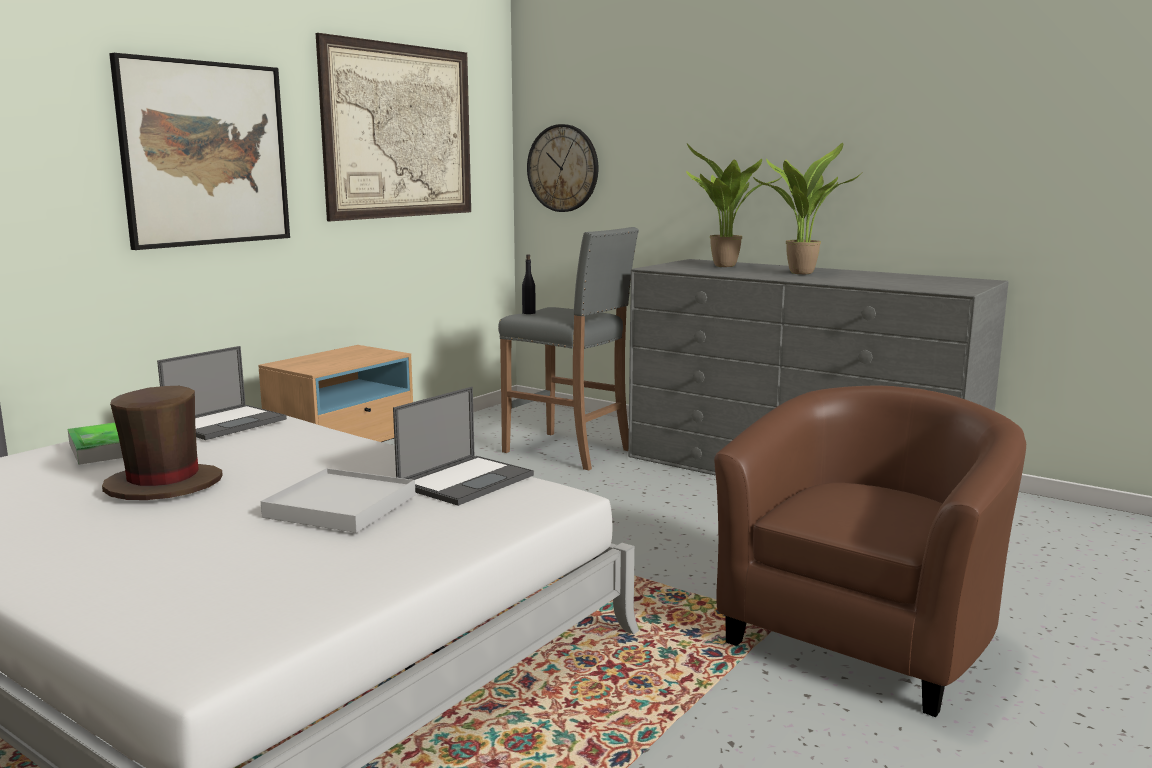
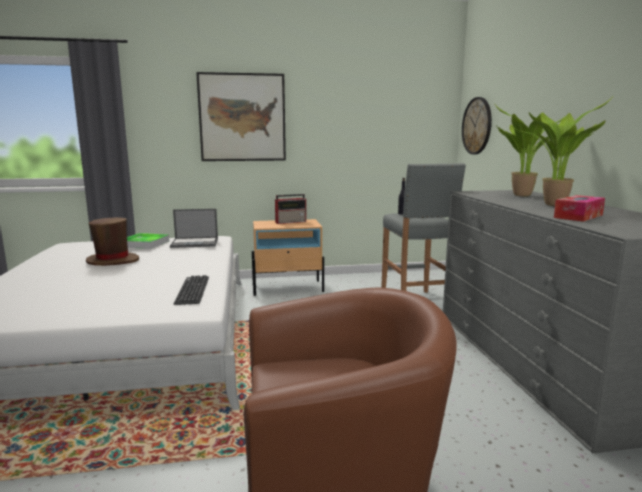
camera: 45 degrees right, 0 degrees up
(336, 355) = (291, 222): none -> radio
(341, 506) = (124, 285): white tray -> none
(399, 131) = (366, 105): picture -> none
(466, 480) = (192, 290): laptop -> keyboard
(868, 282) = (578, 216): none -> tissue box

